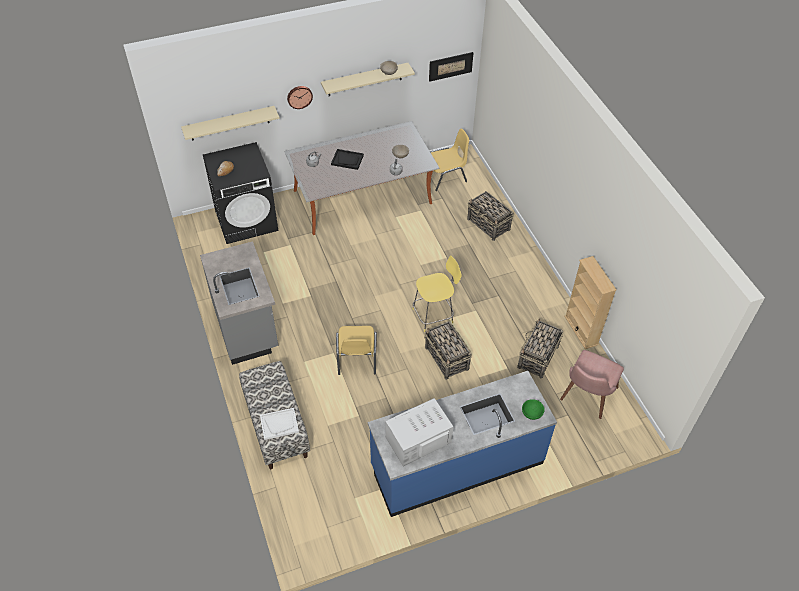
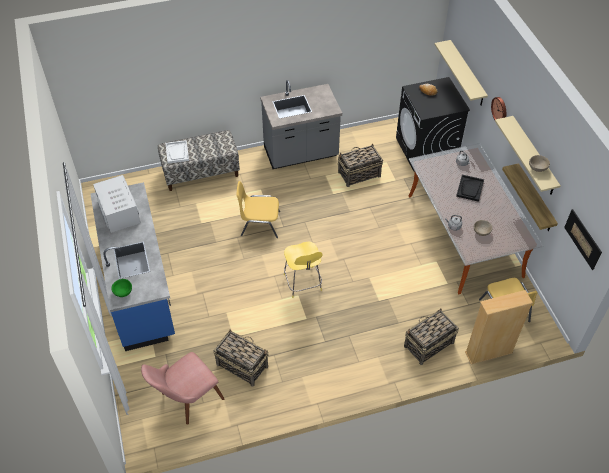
camera: 95 degrees right, 0 degrees up
(384, 103) = (535, 199): none -> shelf
(447, 359) = (250, 289): basket -> basket (358, 174)
(581, 330) = (271, 413): beige bookcase -> beige bookcase (488, 352)
(585, 399) = (186, 400): pink chair -> pink chair turned 75 degrees counterclockwise

